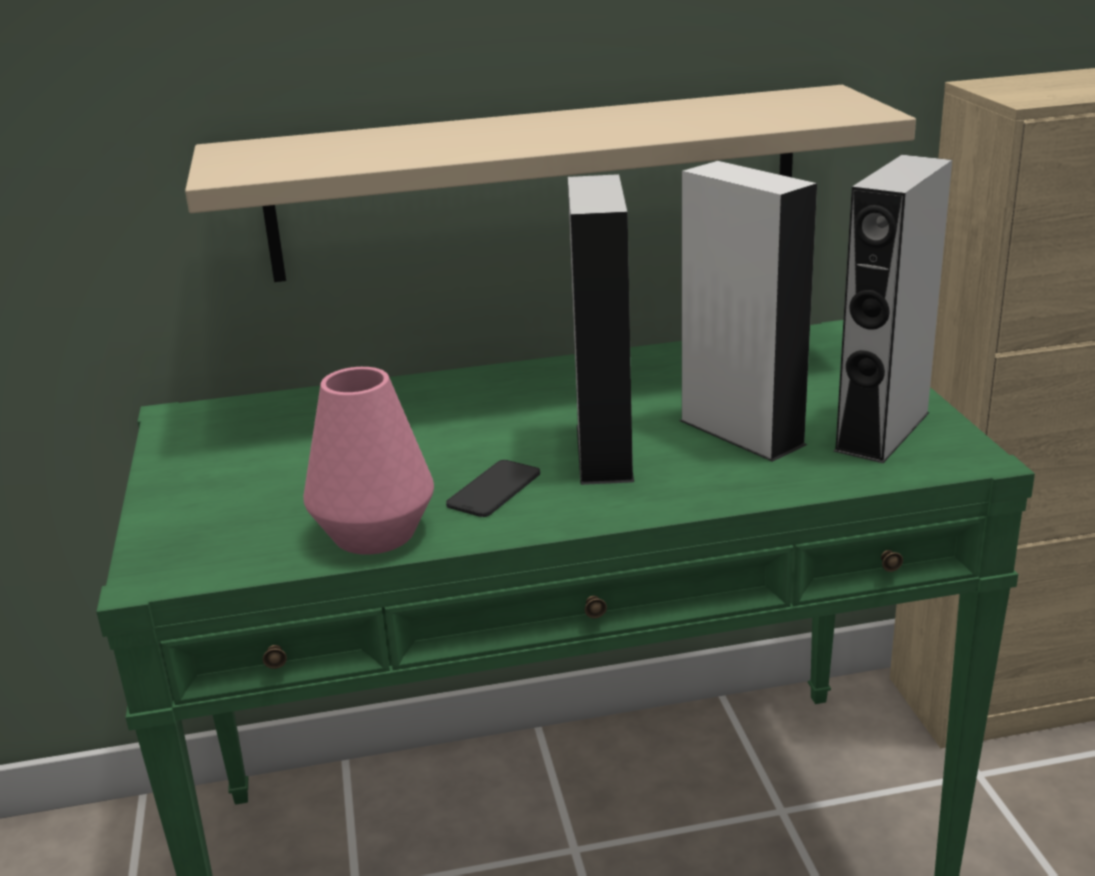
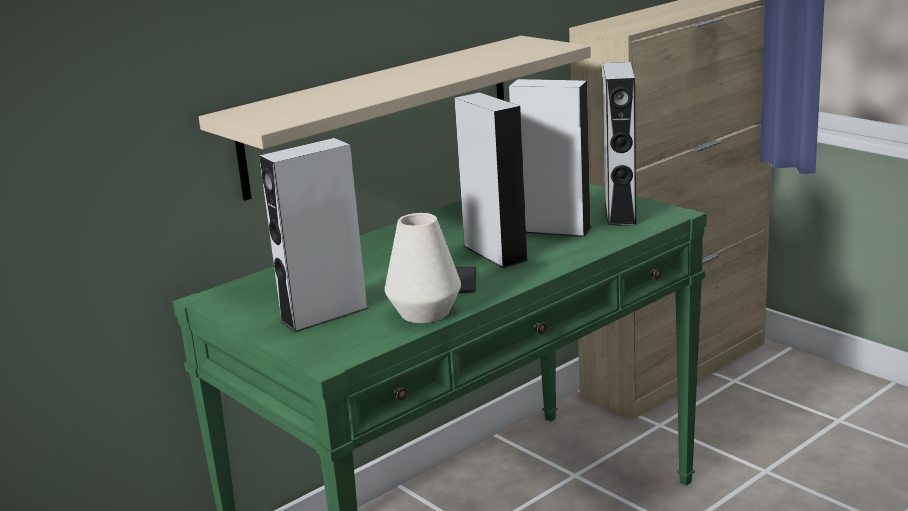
camera: 30 degrees left, 5 degrees down
(256, 489) = (324, 315): none -> grey speaker
(374, 533) = (424, 313): pink vase -> white vase

